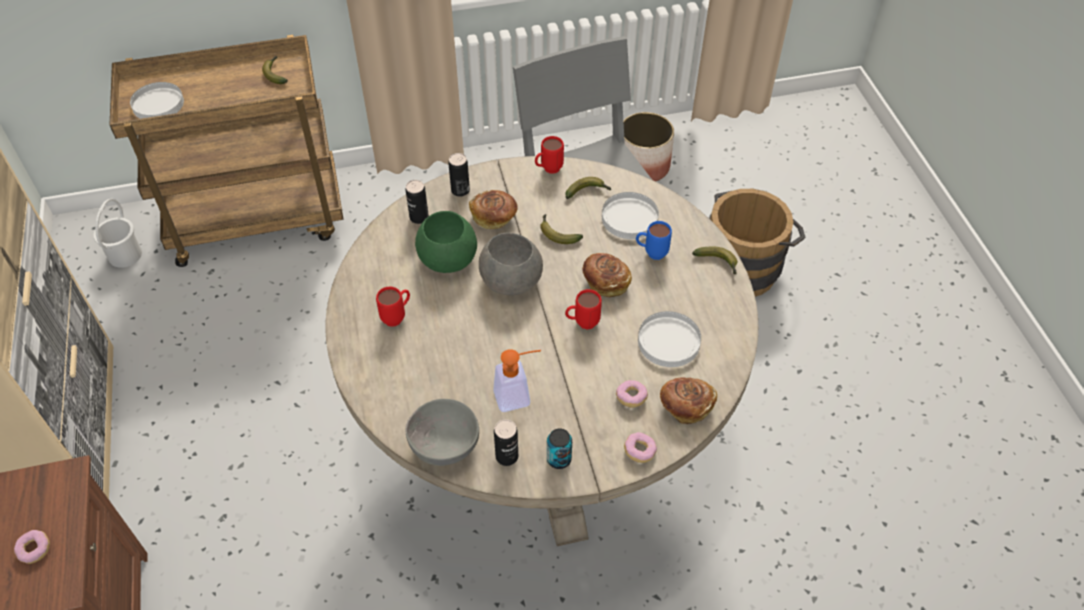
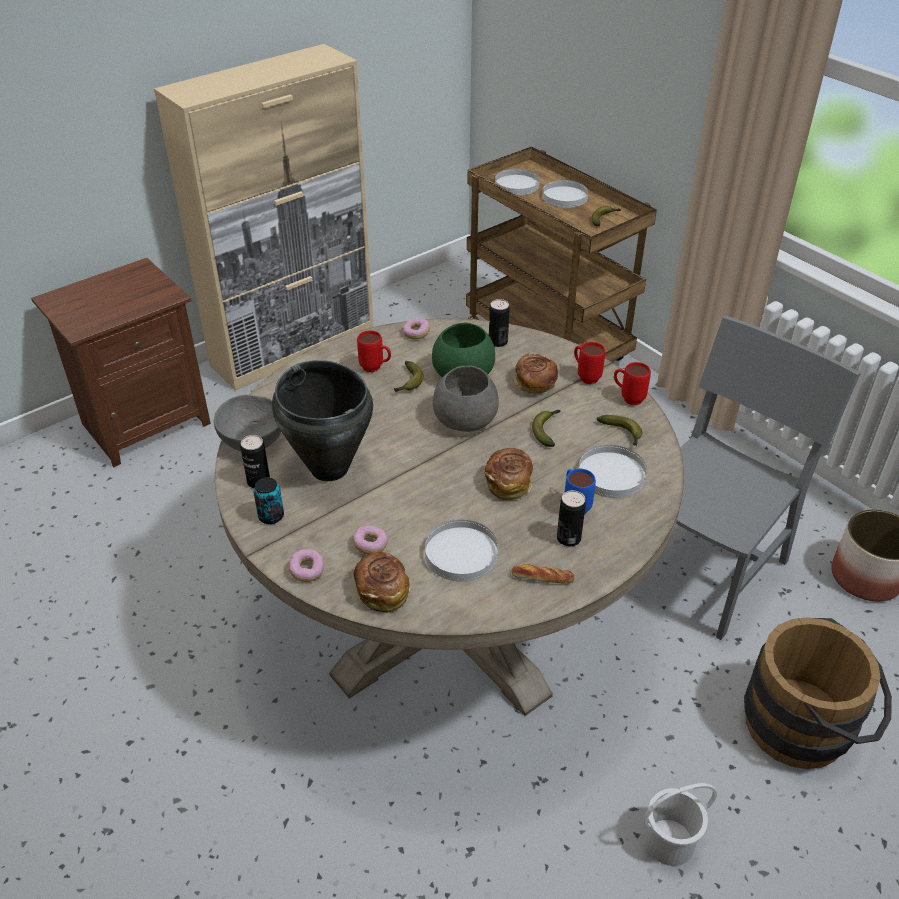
camera: 65 degrees right, 10 degrees down
(35, 550) = (106, 307): donut -> donut (416, 334)
(124, 255) = (458, 298): white bucket -> white bucket (668, 841)
(212, 82) = (564, 196): none -> white plate
(460, 190) = (551, 354): can -> can (568, 538)
(518, 396) = (330, 468): soap dispenser -> black cooking pot
(582, 323) = (443, 482): red mug -> red mug (585, 376)
(716, 302) = (542, 577): none -> bread
(718, 263) = (603, 563): banana -> banana (408, 383)

